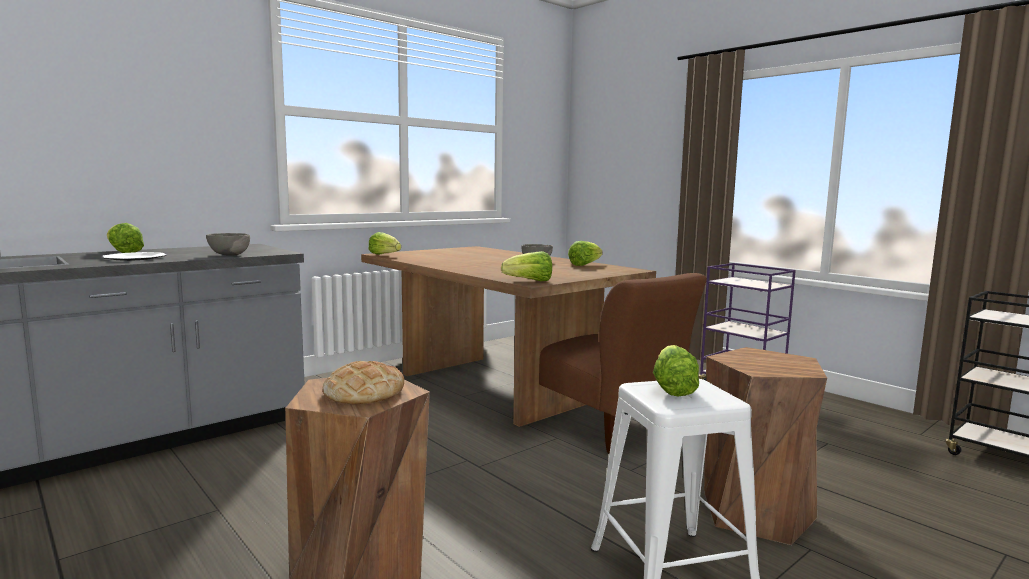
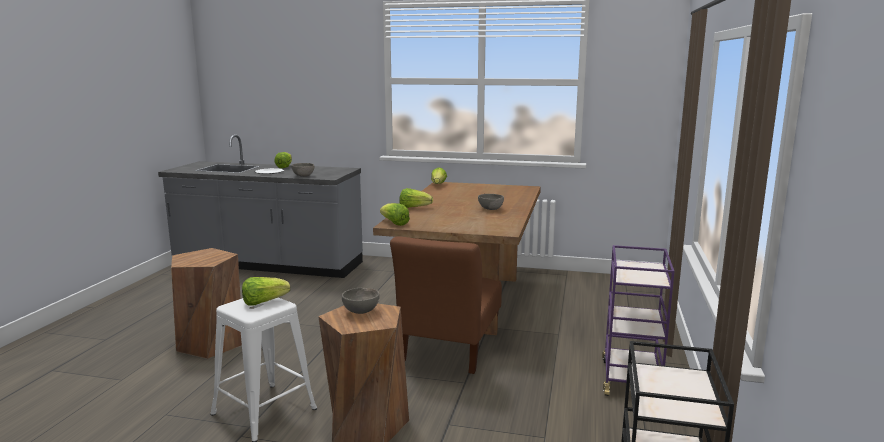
camera: 55 degrees right, 5 degrees up
(364, 393) = (200, 259): bread -> none
(584, 265) = (502, 219): lettuce -> lettuce (414, 207)
(754, 360) = (361, 312): none -> grey bowl

